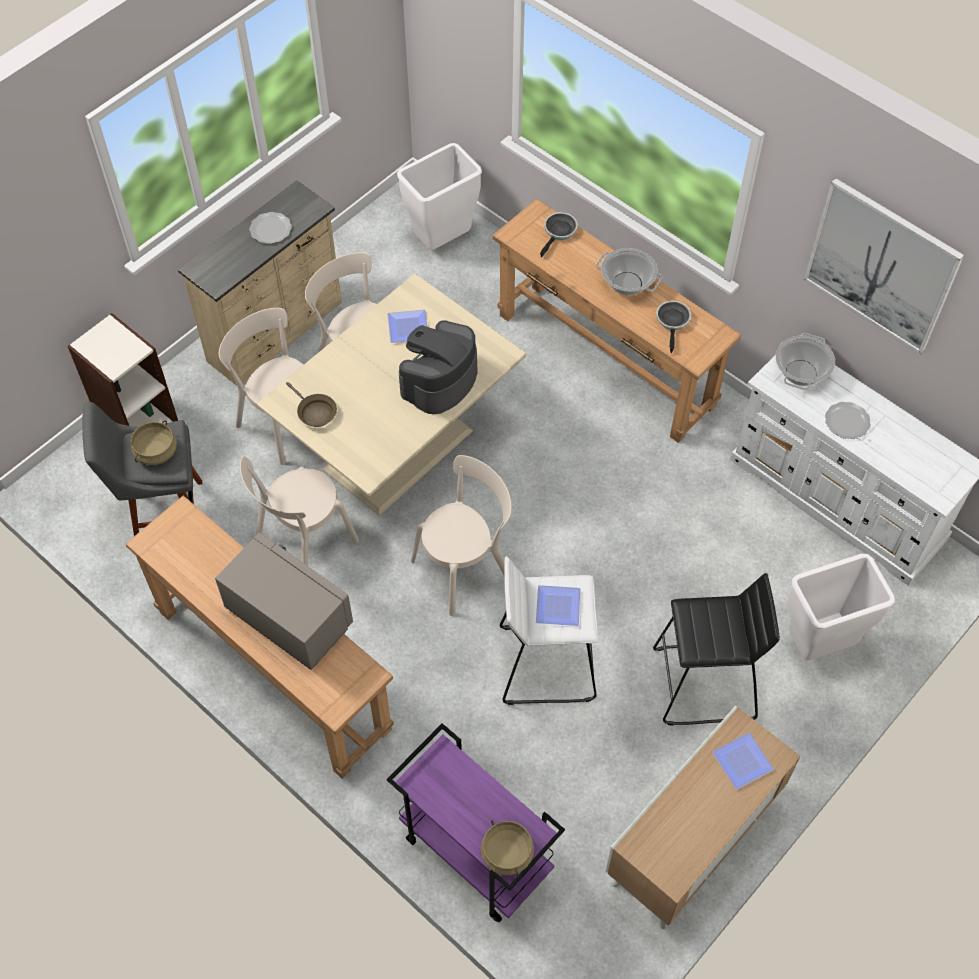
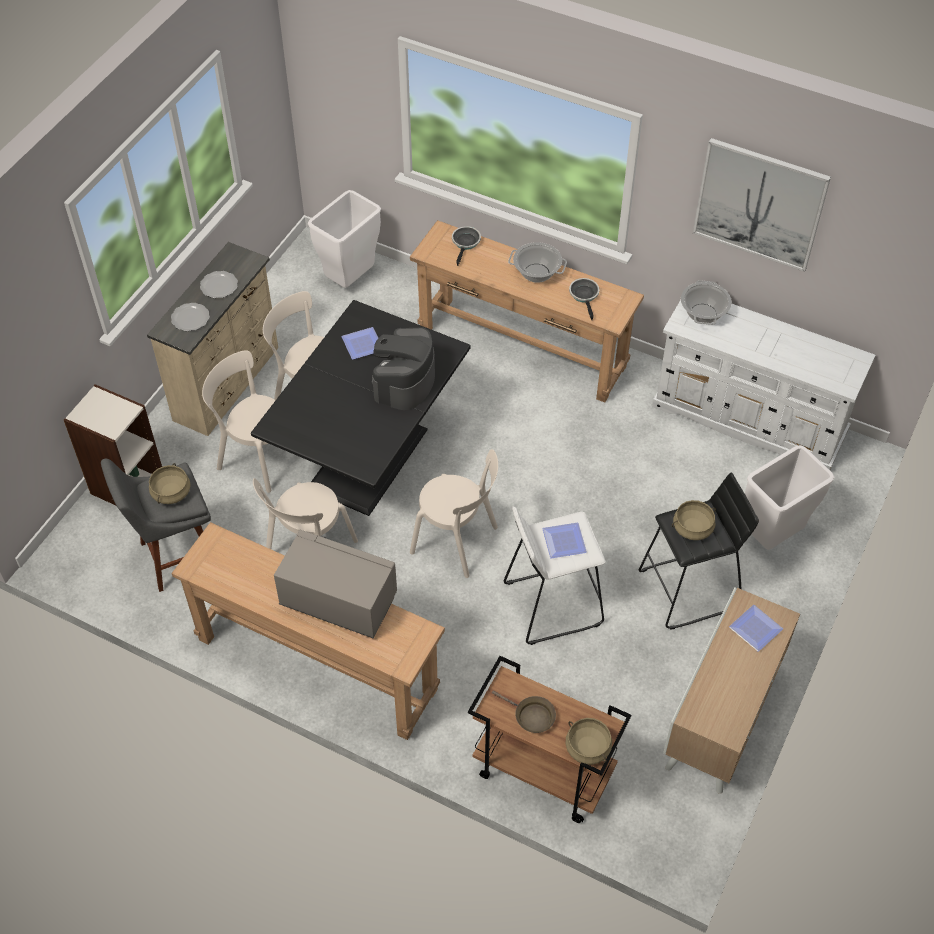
camera: 15 degrees left, 5 degrees down
(315, 412) = (304, 429): brown frying pan -> brown frying pan (531, 716)
(400, 451) = (369, 459): beige dining table -> black dining table
(465, 567) = (458, 542): beige chair -> beige chair turned 75 degrees clockwise
(474, 853) = (542, 772): purple cart -> brown cart
(708, 624) = (692, 527): none -> beige cooking pot
(846, 421) = (752, 344): plate -> plate (190, 318)

